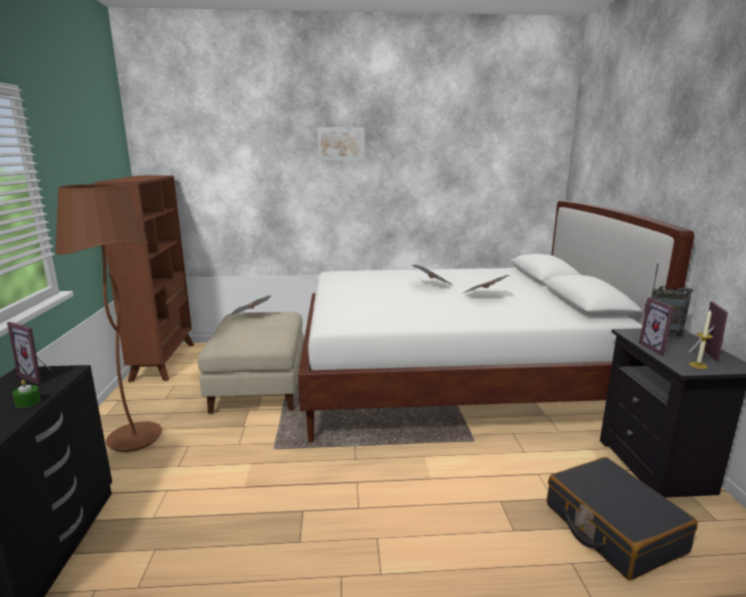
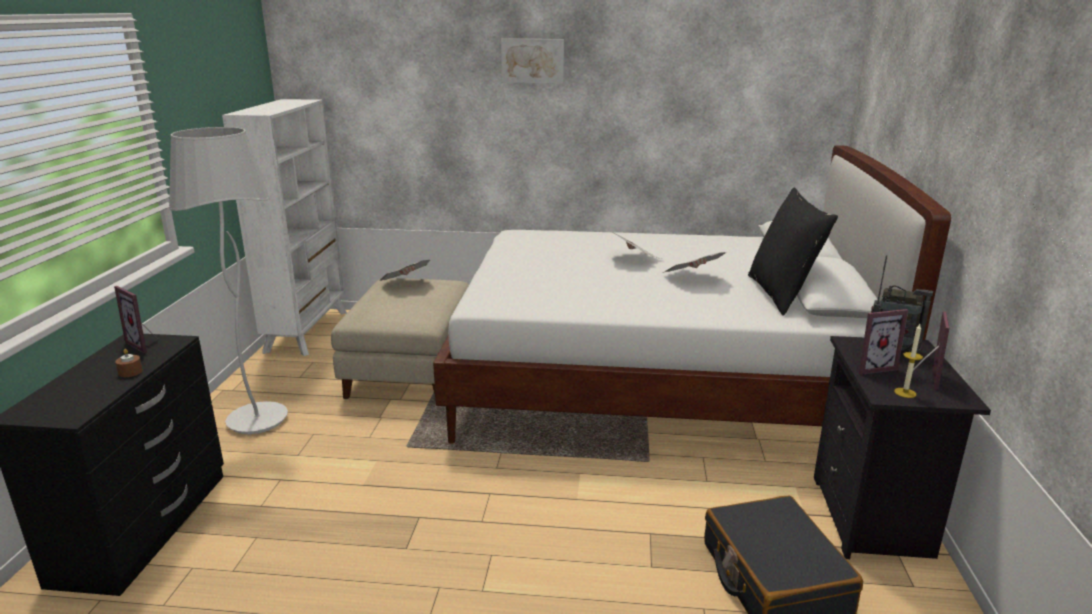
camera: 10 degrees right, 5 degrees up
(28, 402) = (130, 372): green candle -> brown candle
(135, 439) = (257, 420): brown floor lamp -> white floor lamp
(164, 361) = (307, 331): brown bookcase -> white bookcase
(555, 303) = (782, 294): none -> black pillow
(658, 348) = (871, 366): picture frame -> picture frame turned 105 degrees counterclockwise

